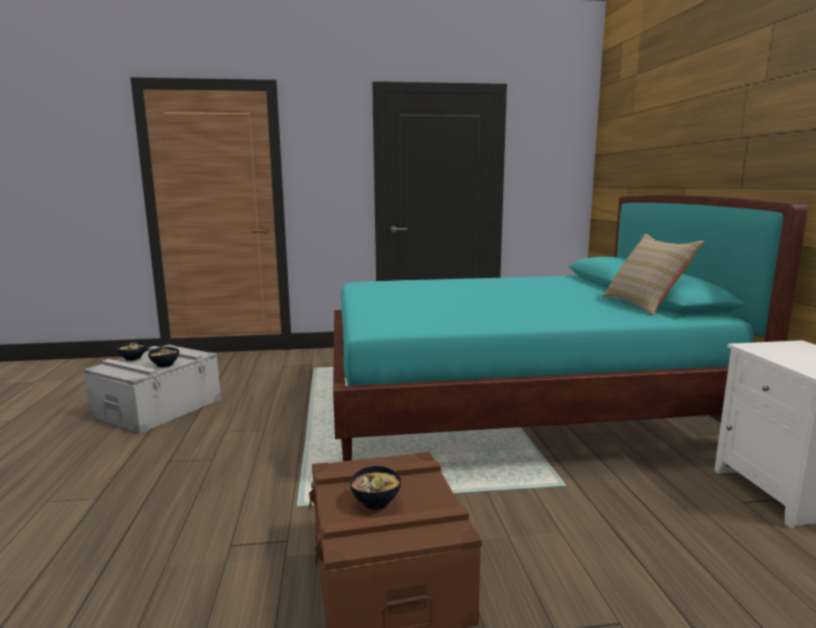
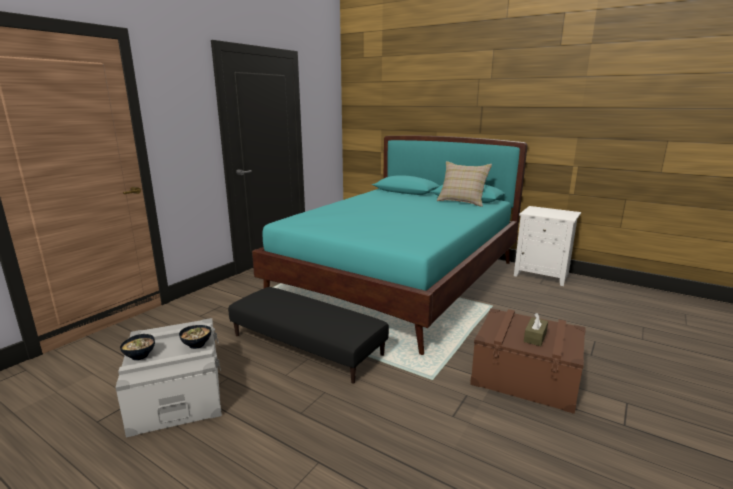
camera: 50 degrees left, 5 degrees up
(289, 419) = (307, 345): none -> black ottoman
(375, 503) = (535, 337): bowl -> brown tissue box

